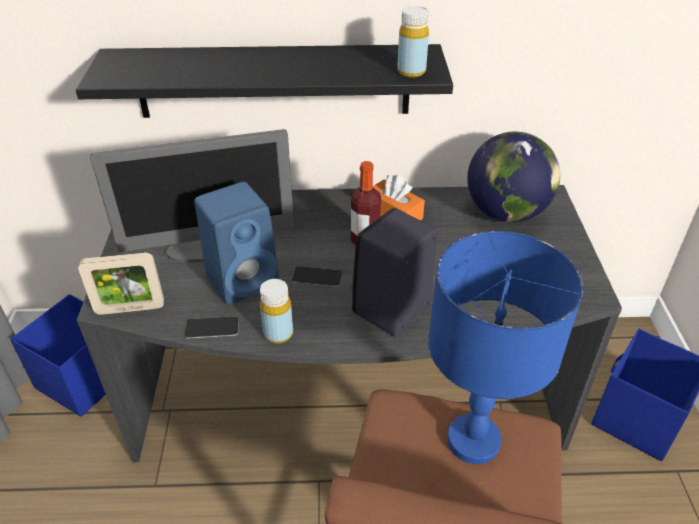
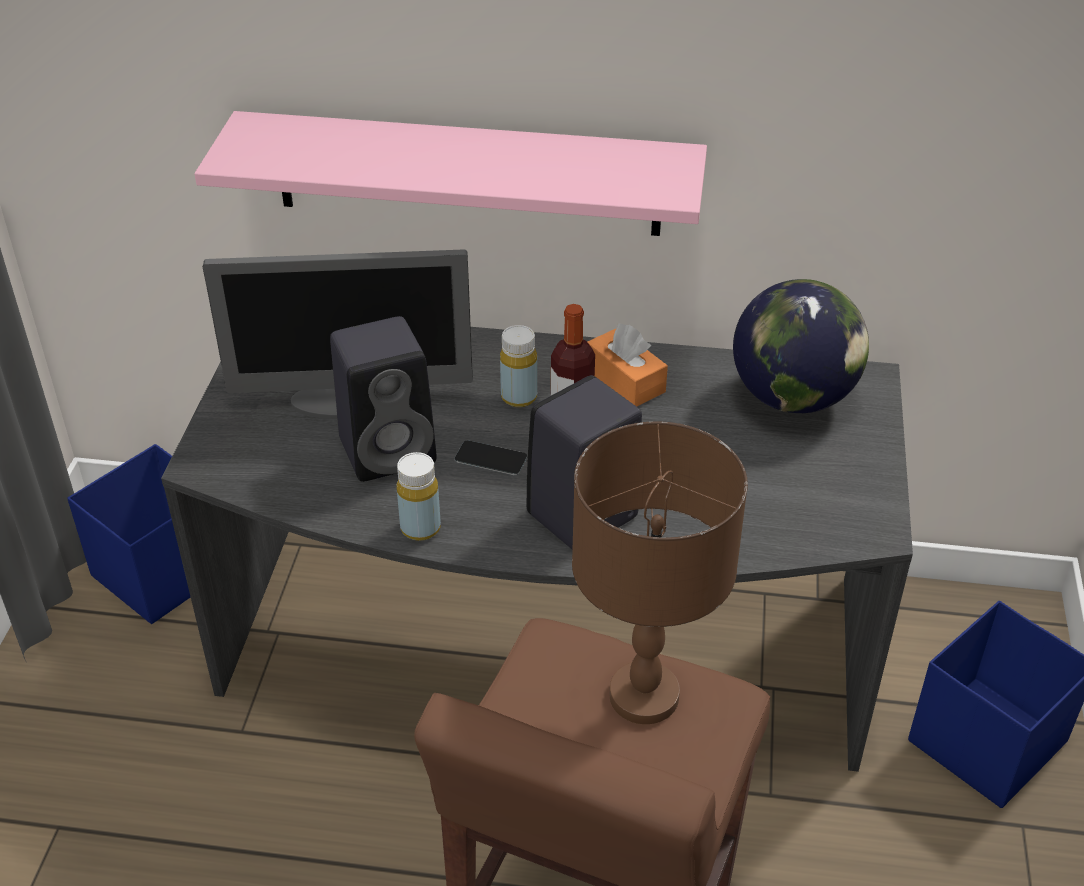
camera: 10 degrees right, 0 degrees up
(130, 309) = (232, 471): picture frame -> none
(212, 328) = (335, 510): phone -> none
(244, 279) = (390, 449): blue speaker -> black speaker
(273, 81) = (467, 174): black shelf -> pink shelf
(411, 72) = (647, 187): yellow bottle -> yellow bottle (519, 397)
(473, 440) = (644, 695): blue table lamp -> brown table lamp

